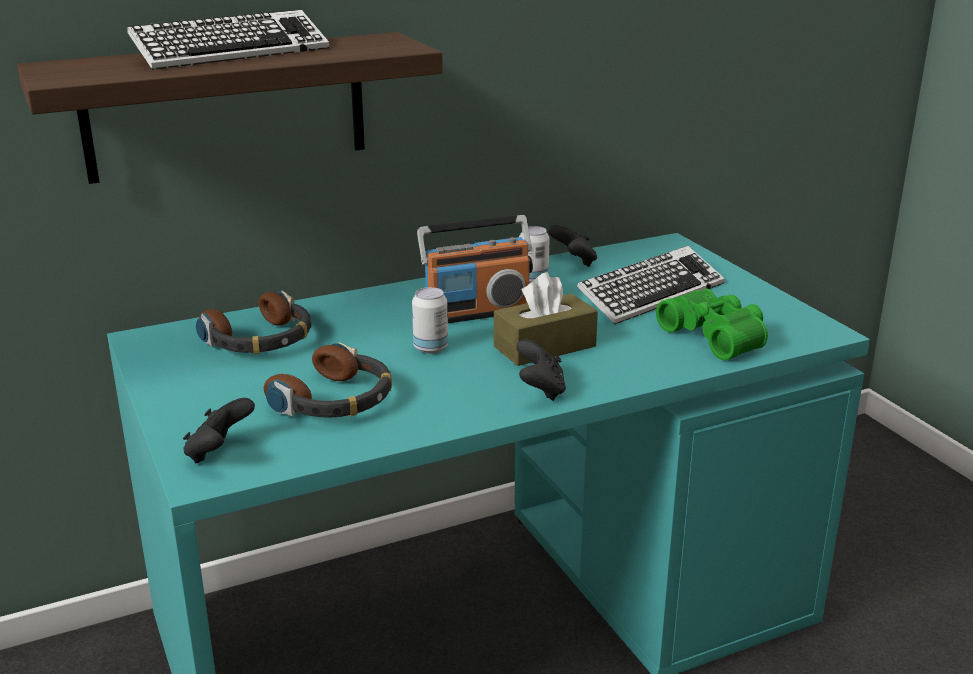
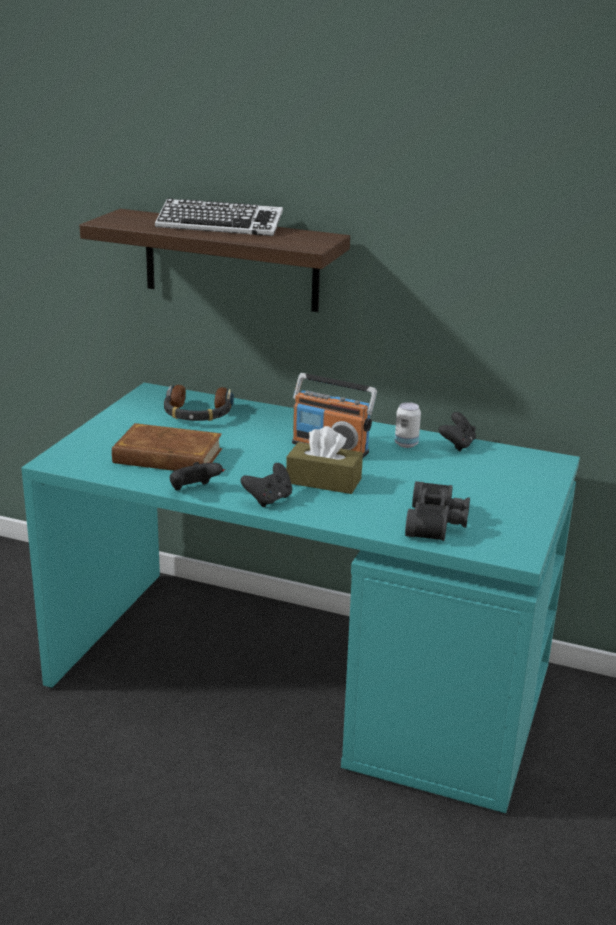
camera: 45 degrees right, 0 degrees up
(219, 453) = (78, 455): black game controller -> black game controller (193, 490)
(335, 400) = (168, 457): headphones -> brown book
(430, 348) = (265, 454): can -> none
(651, 294) = (458, 483): keyboard -> none
(717, 336) = (438, 523): green binoculars -> black binoculars

